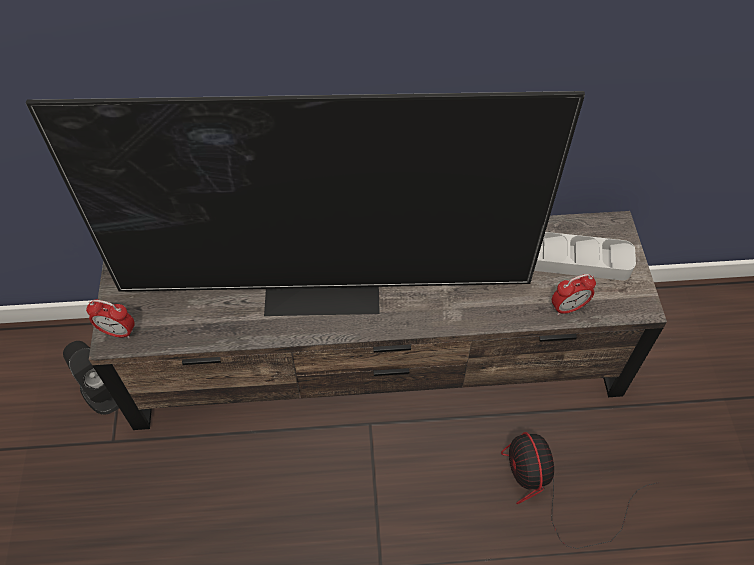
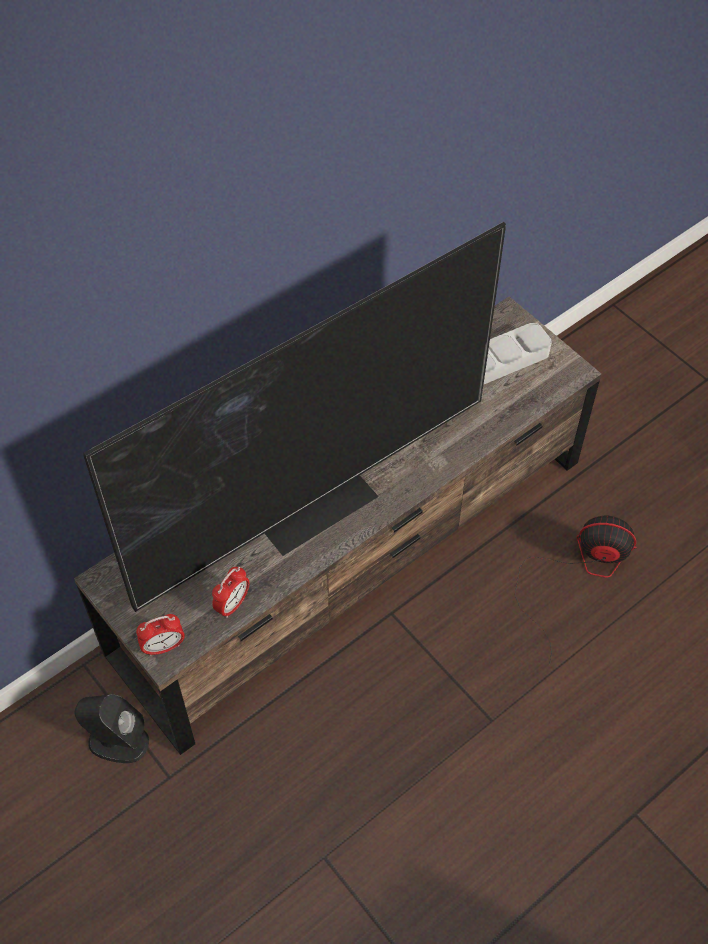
camera: 35 degrees left, 0 degrees up
(551, 491) = (578, 573): fan -> fan turned 150 degrees clockwise
(568, 307) = (522, 404): alarm clock -> alarm clock (232, 604)

